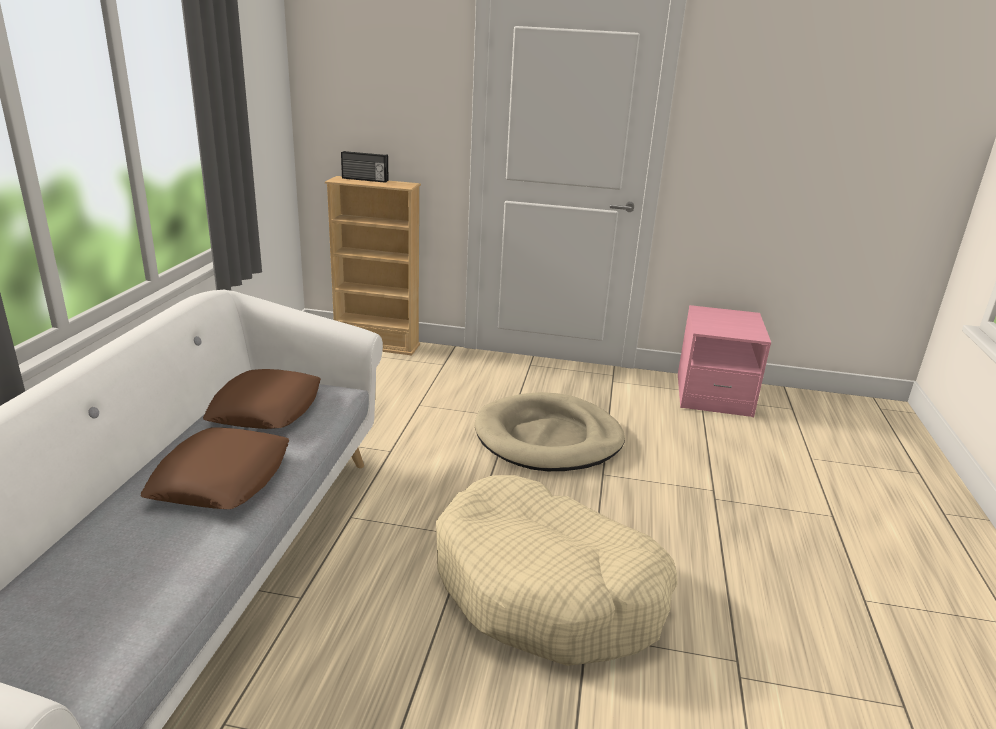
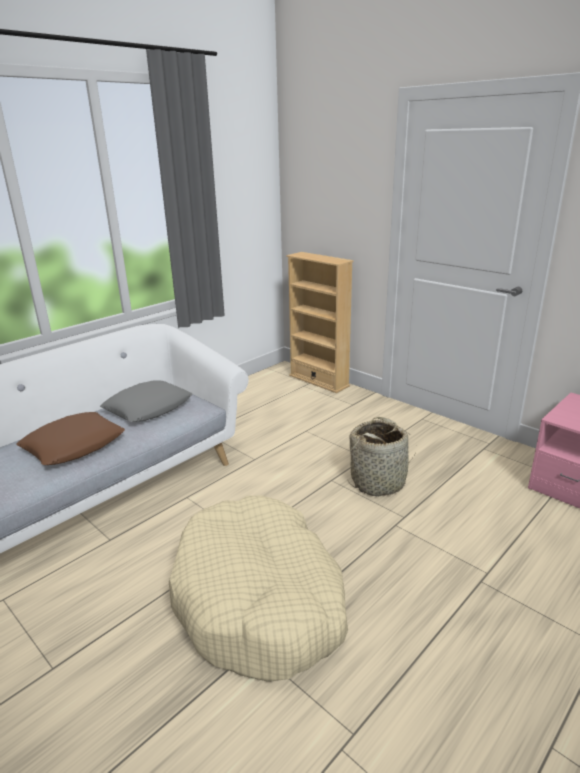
camera: 35 degrees right, 0 degrees up
(266, 408) = (148, 407): brown pillow -> grey pillow
(364, 179) = (315, 255): radio -> none
(548, 438) = (378, 482): beige dog bed -> basket

